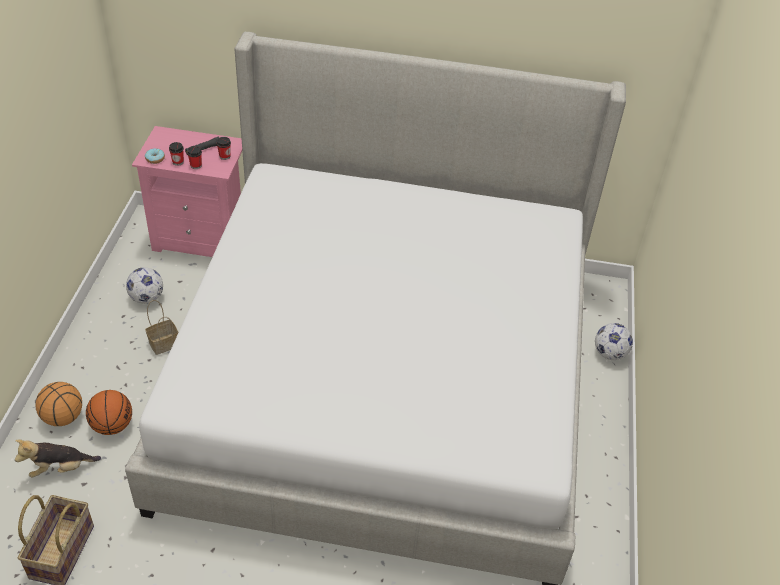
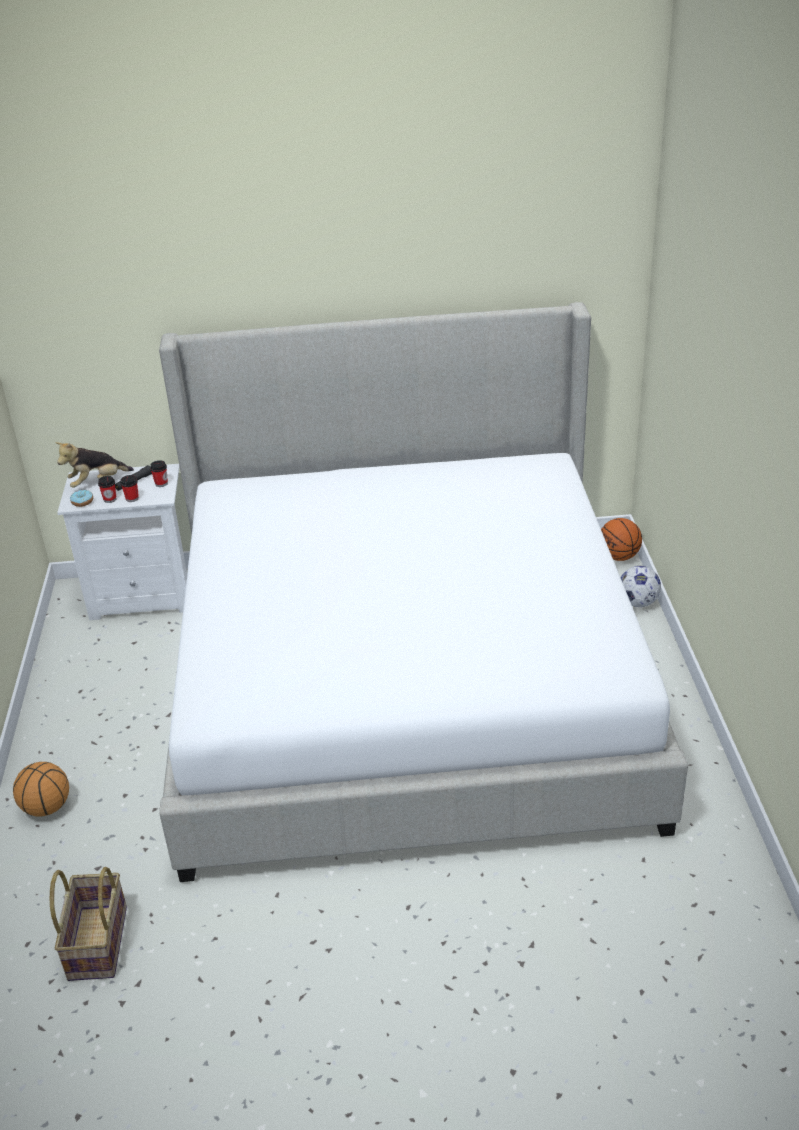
camera: 10 degrees left, 10 degrees down
(60, 468) = (63, 859): plush toy -> plush toy (97, 482)
(112, 425) = (109, 801): basketball -> basketball (618, 557)
(147, 298) = (101, 667): football -> none
(164, 343) = (140, 706): basket -> none
(202, 238) = (144, 595): pink nightstand -> white nightstand

